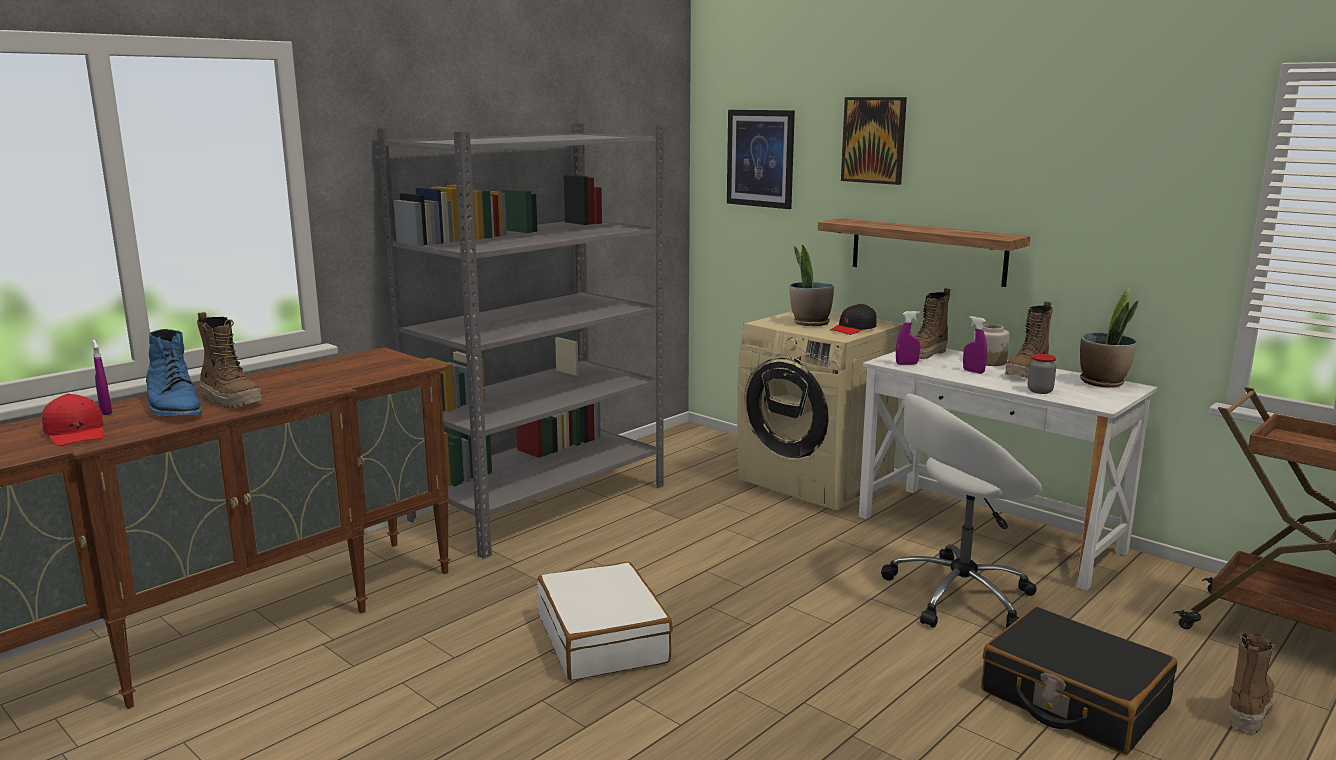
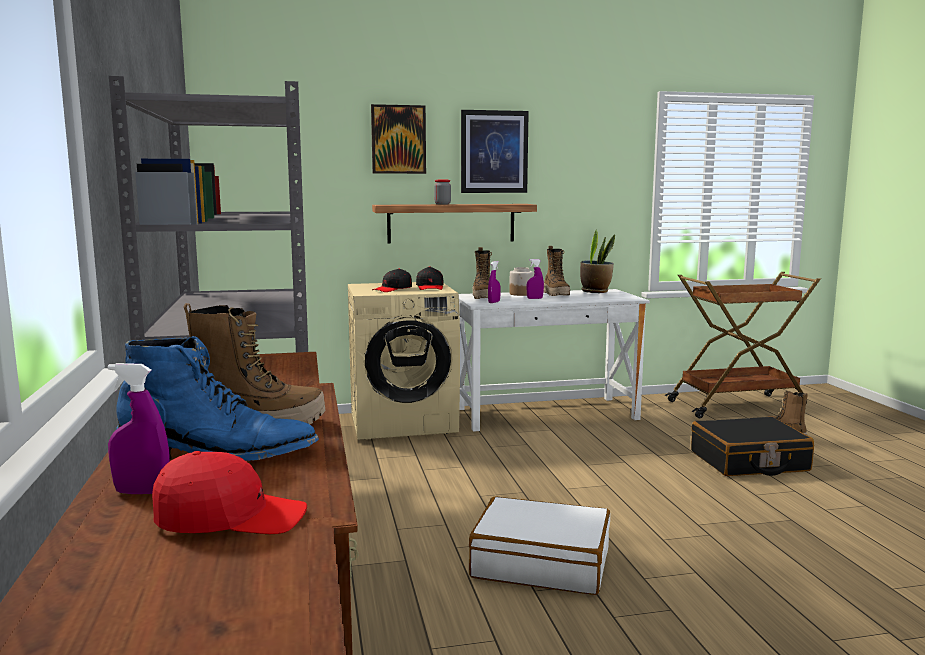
camera: 55 degrees left, 5 degrees down
(760, 158) = (282, 158): picture -> picture (494, 152)
(810, 323) = (393, 289): potted plant -> black cap
(956, 596) = (611, 445): white office chair -> none
(1040, 391) = (592, 299): jar -> jar (442, 204)

